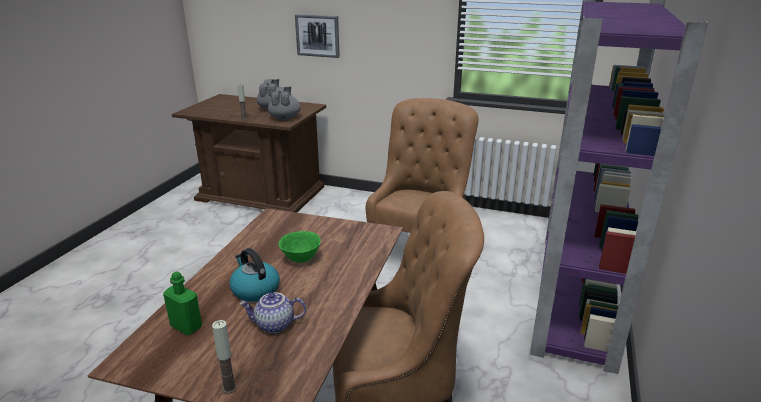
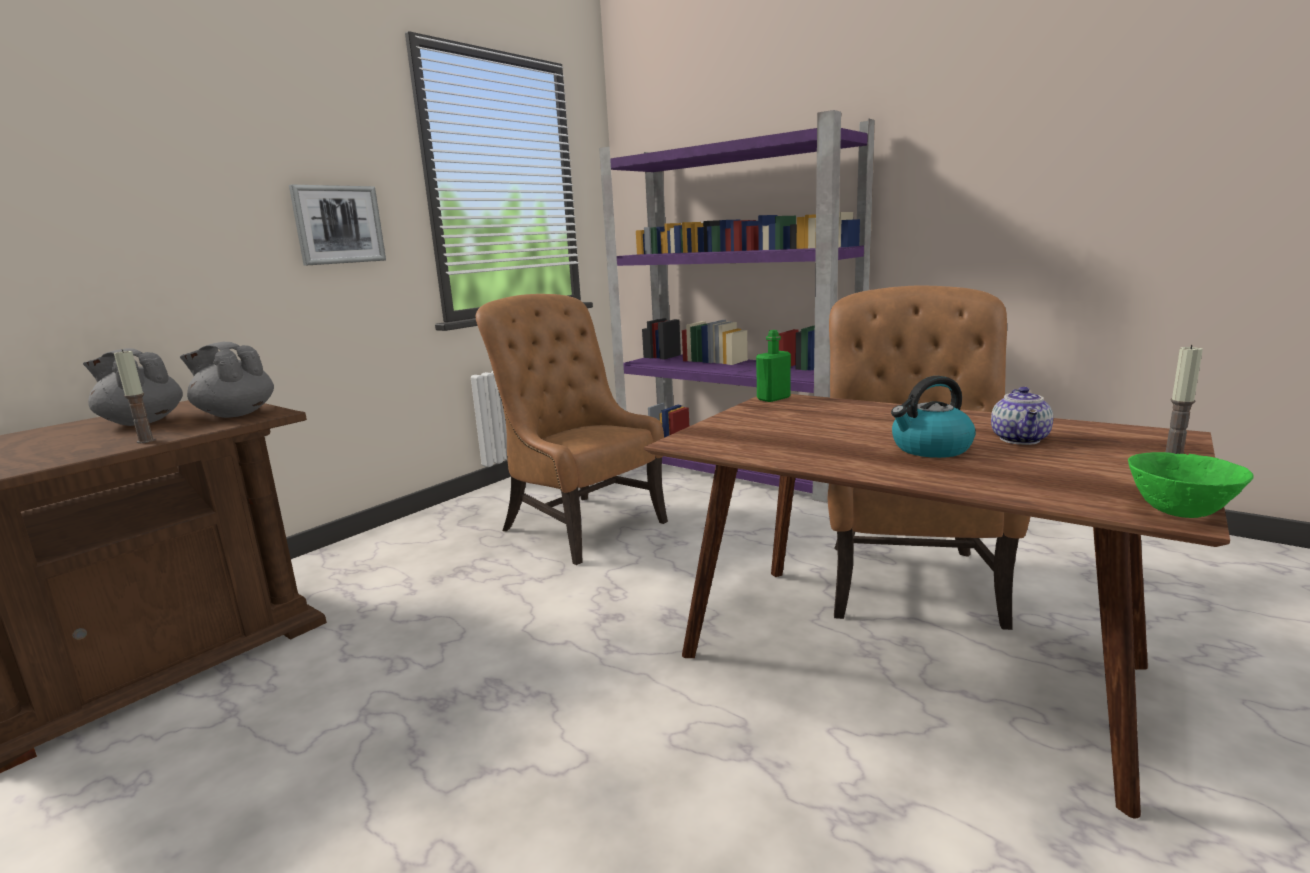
camera: 70 degrees left, 10 degrees down
(186, 327) = (1047, 481): green bottle -> green bottle (773, 398)
(300, 259) = (841, 429): green bowl -> green bowl (1181, 513)
(317, 35) = (167, 248): picture -> picture (338, 225)

